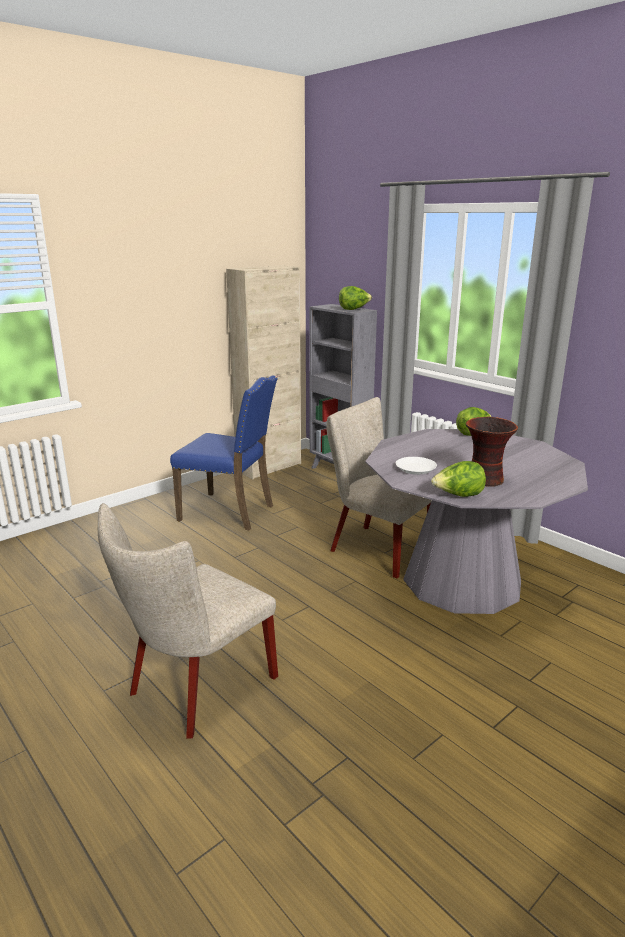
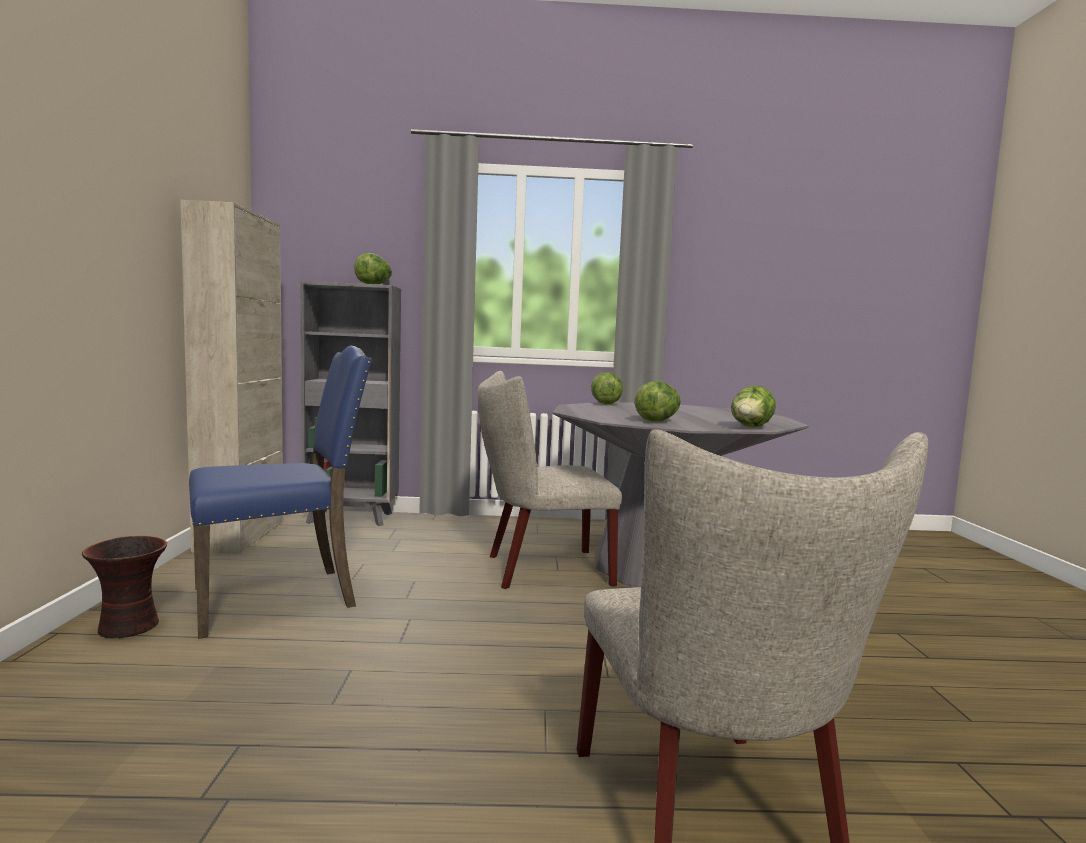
camera: 50 degrees left, 15 degrees down
(415, 469) = (657, 421): white plate -> lettuce
(485, 480) = (725, 419): vase -> vase (130, 627)

